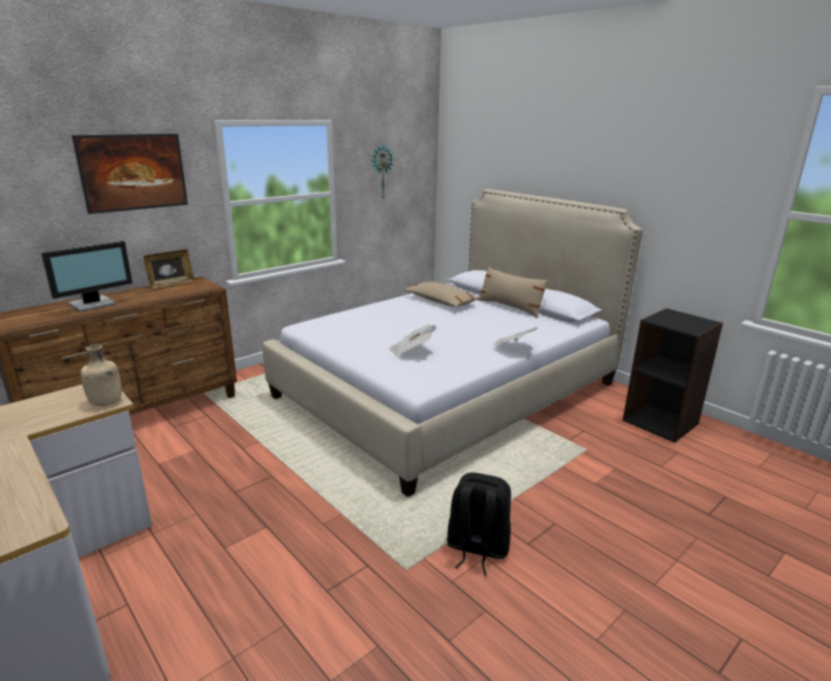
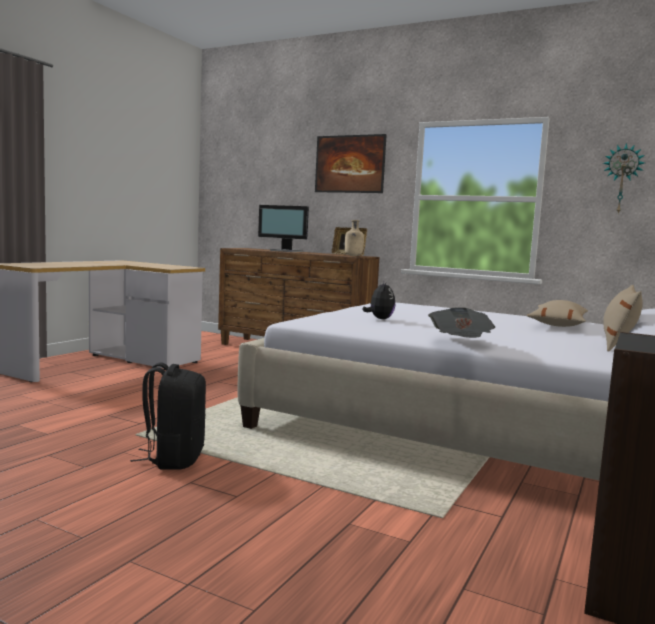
camera: 70 degrees right, 15 degrees down
(106, 403) = (168, 267): beige bottle -> beige bottle (353, 256)
(411, 351) = (379, 319): newspaper -> plush toy

